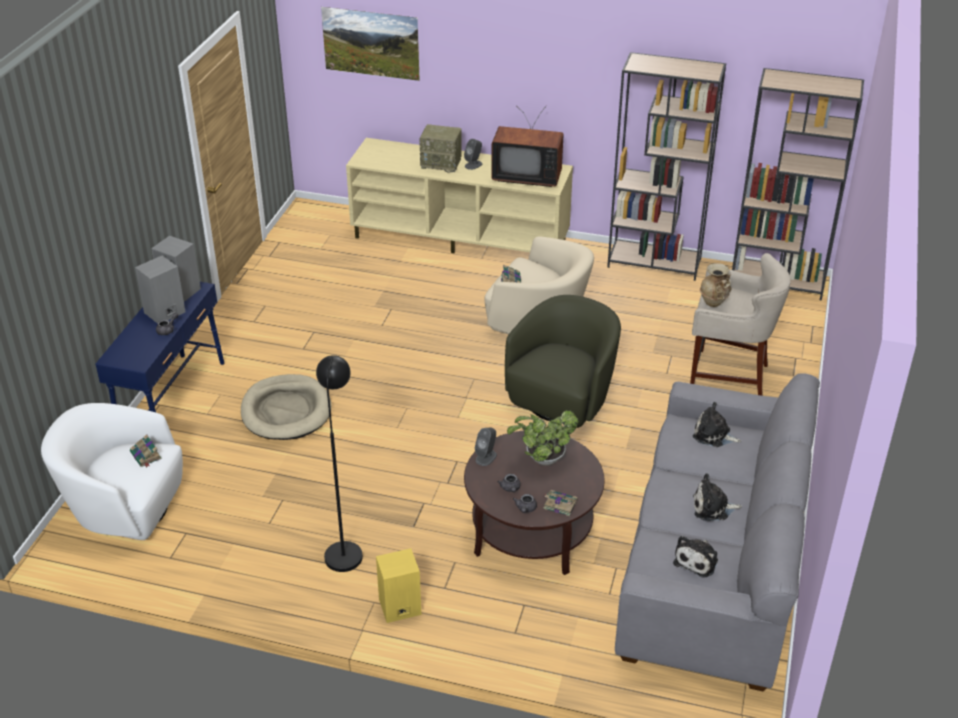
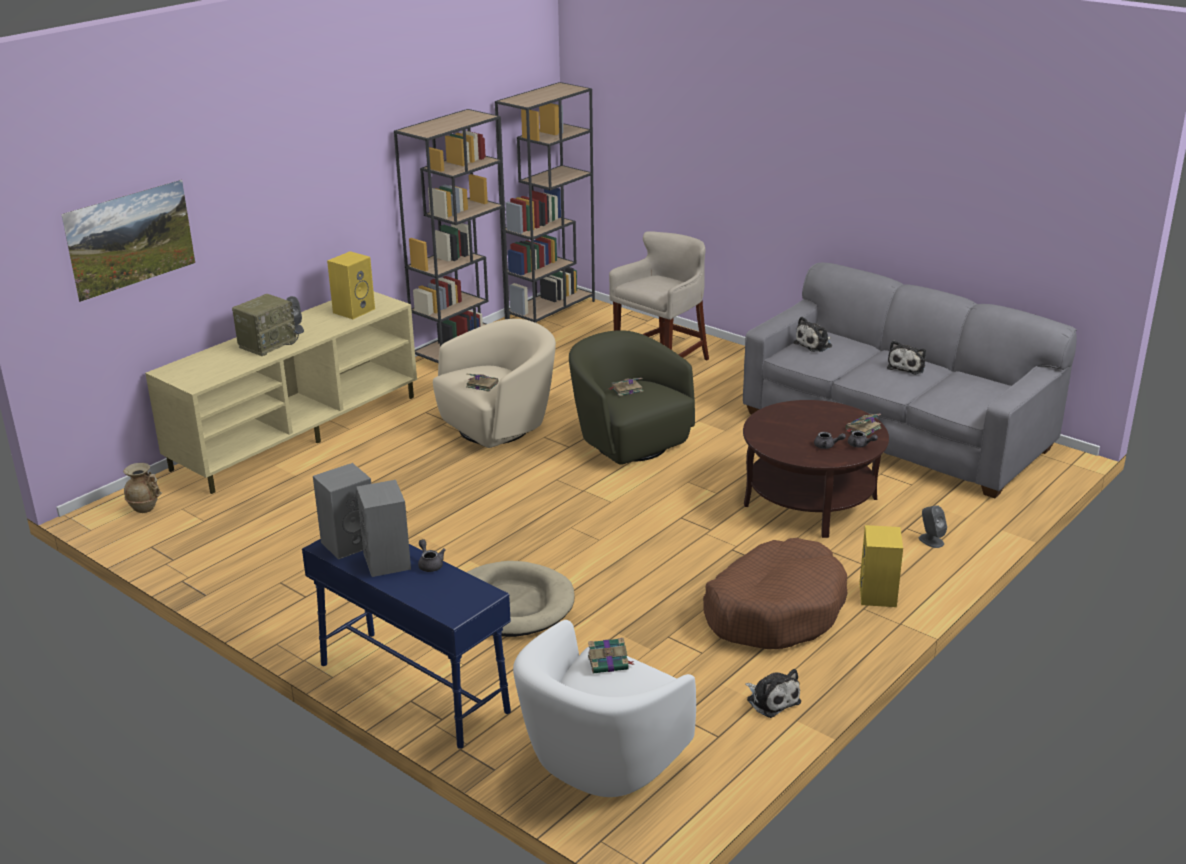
camera: 65 degrees left, 10 degrees down
(345, 549) = (774, 610): black floor lamp -> brown dog bed
(486, 457) = (773, 448): grey speaker -> grey speaker (931, 540)
(526, 176) = (354, 310): television -> yellow speaker
(542, 459) = (794, 423): potted plant -> none
(557, 353) = (626, 389): none -> book
(697, 560) = (968, 387): plush toy -> plush toy (771, 699)
(714, 302) = (653, 288): beige vase -> beige vase (145, 508)

